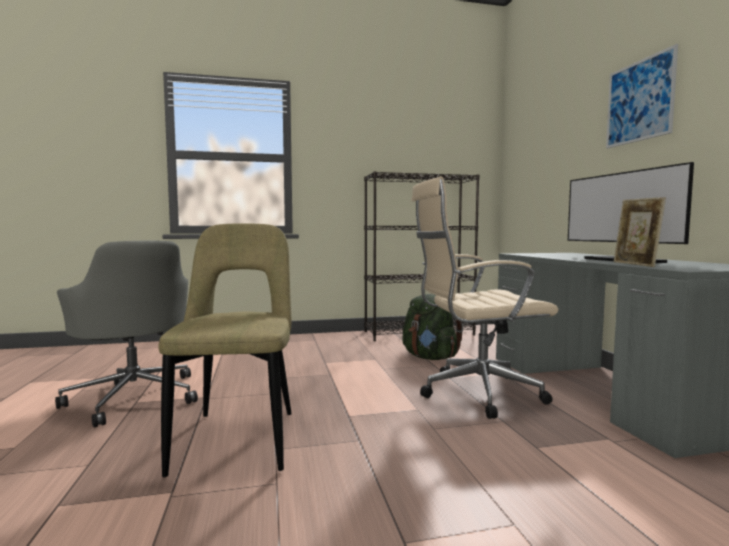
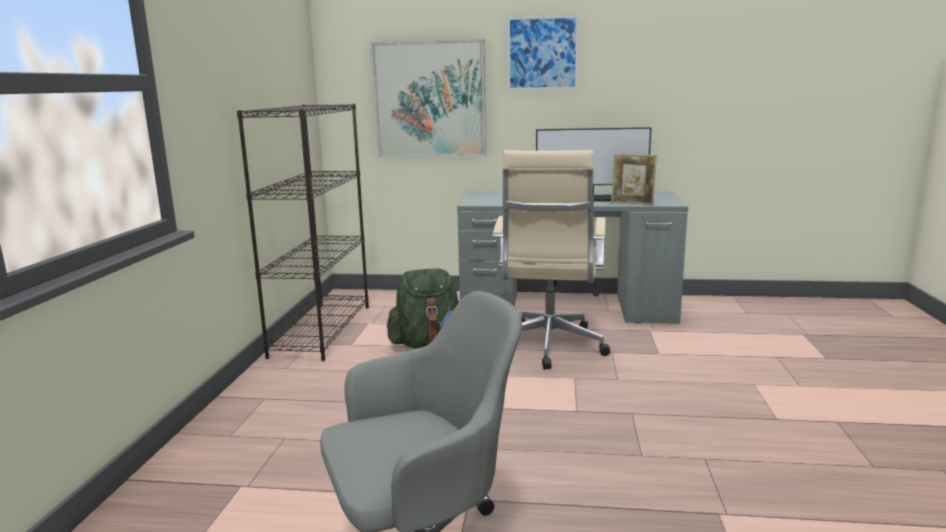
camera: 70 degrees left, 10 degrees up
(239, 437) = (609, 475): beige chair -> none
(553, 168) = (429, 99): none -> picture

